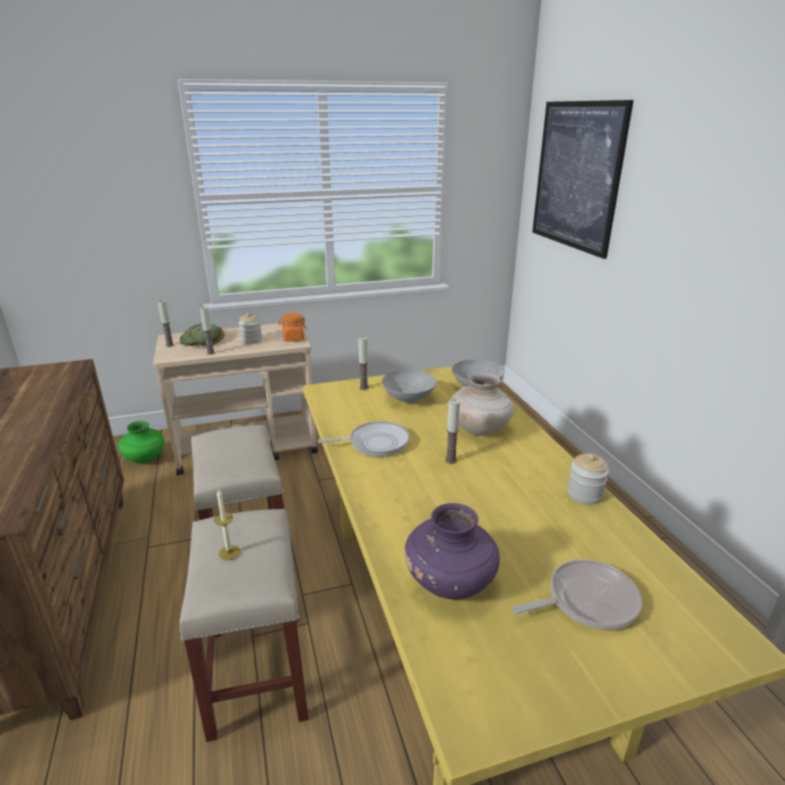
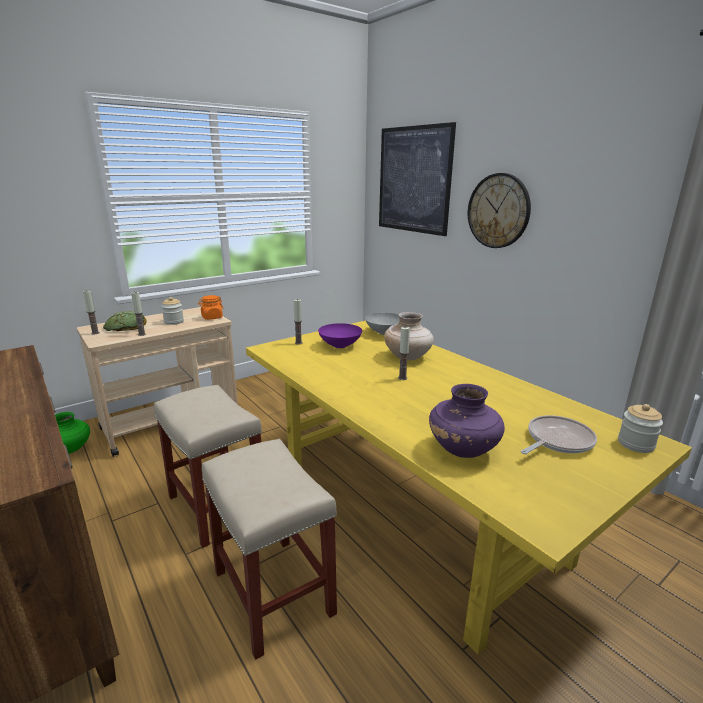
camera: 20 degrees left, 5 degrees down
(229, 552) = (255, 476): candle -> none
(375, 443) = (337, 376): frying pan -> none
(409, 399) = (340, 346): grey bowl -> purple bowl
(584, 494) = (507, 383): jar -> jar (635, 444)
(672, 234) = (498, 211): none -> wall clock

